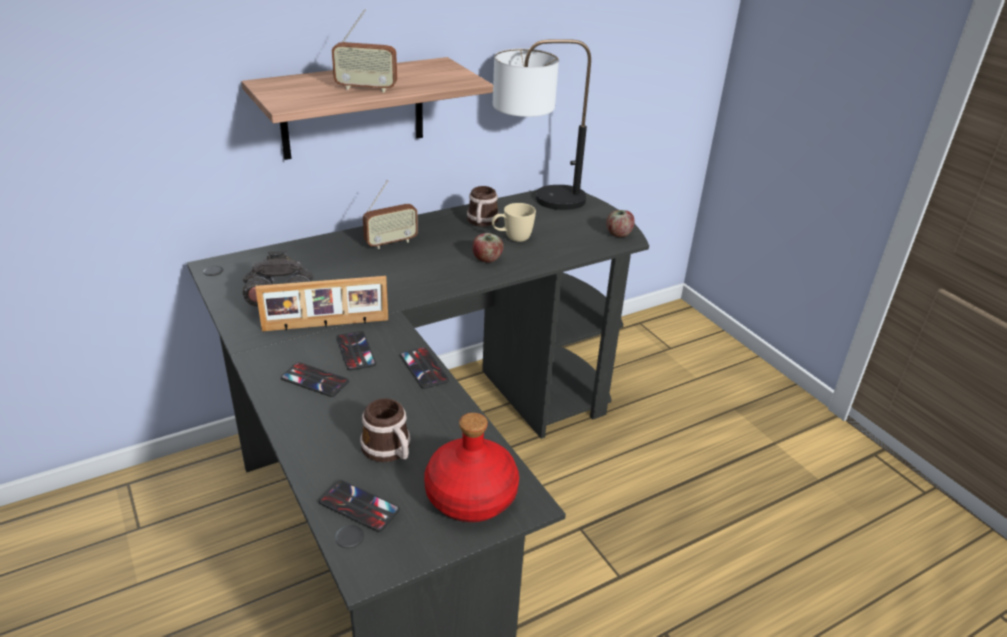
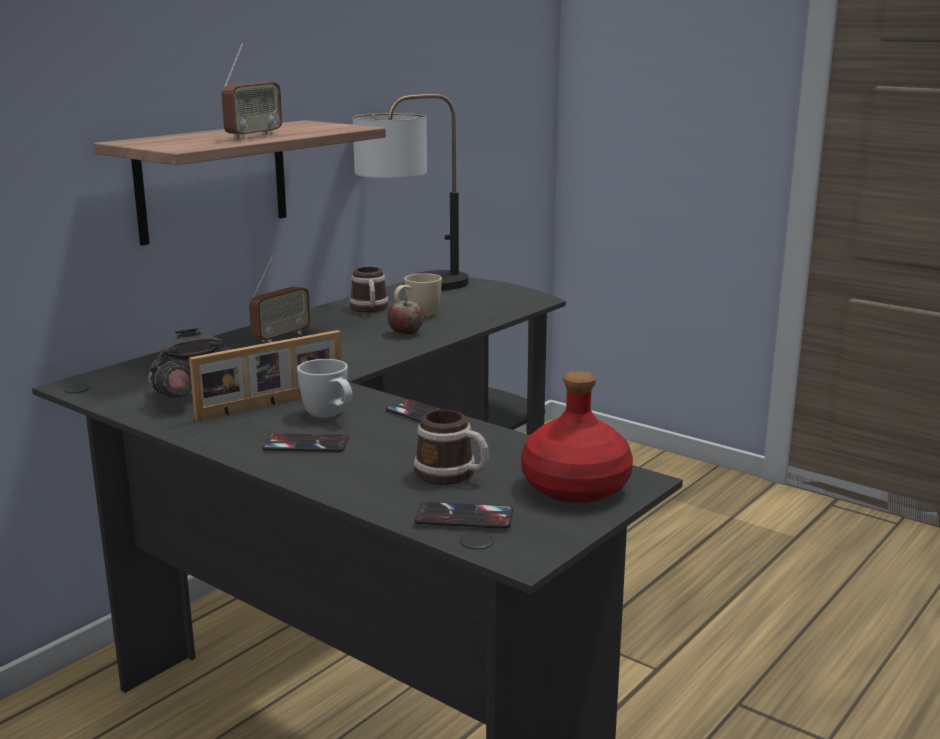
camera: 20 degrees left, 15 degrees down
(355, 351) = (330, 416): phone -> white mug
(366, 88) = (253, 136): radio -> radio turned 45 degrees counterclockwise
(618, 234) = (526, 297): apple -> none

